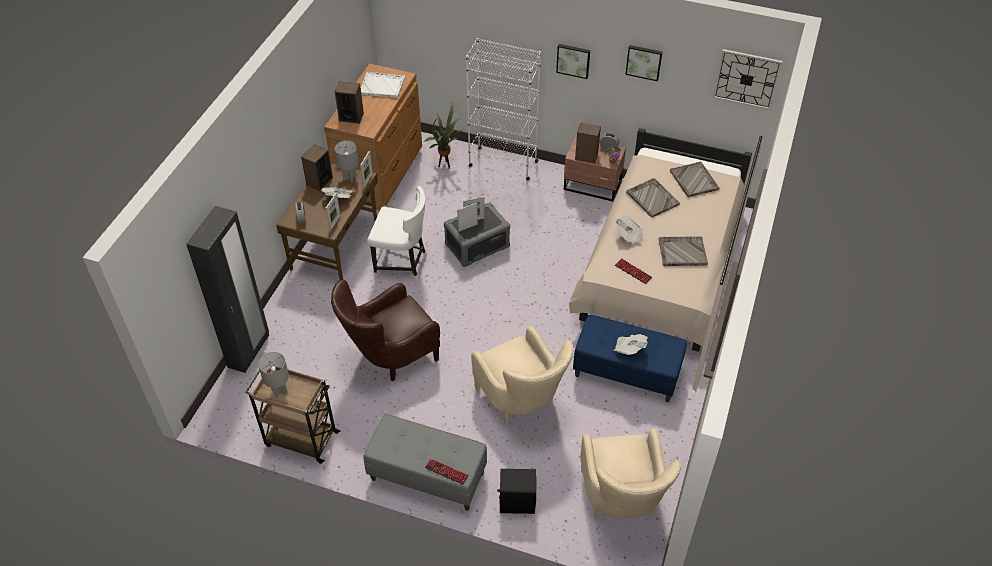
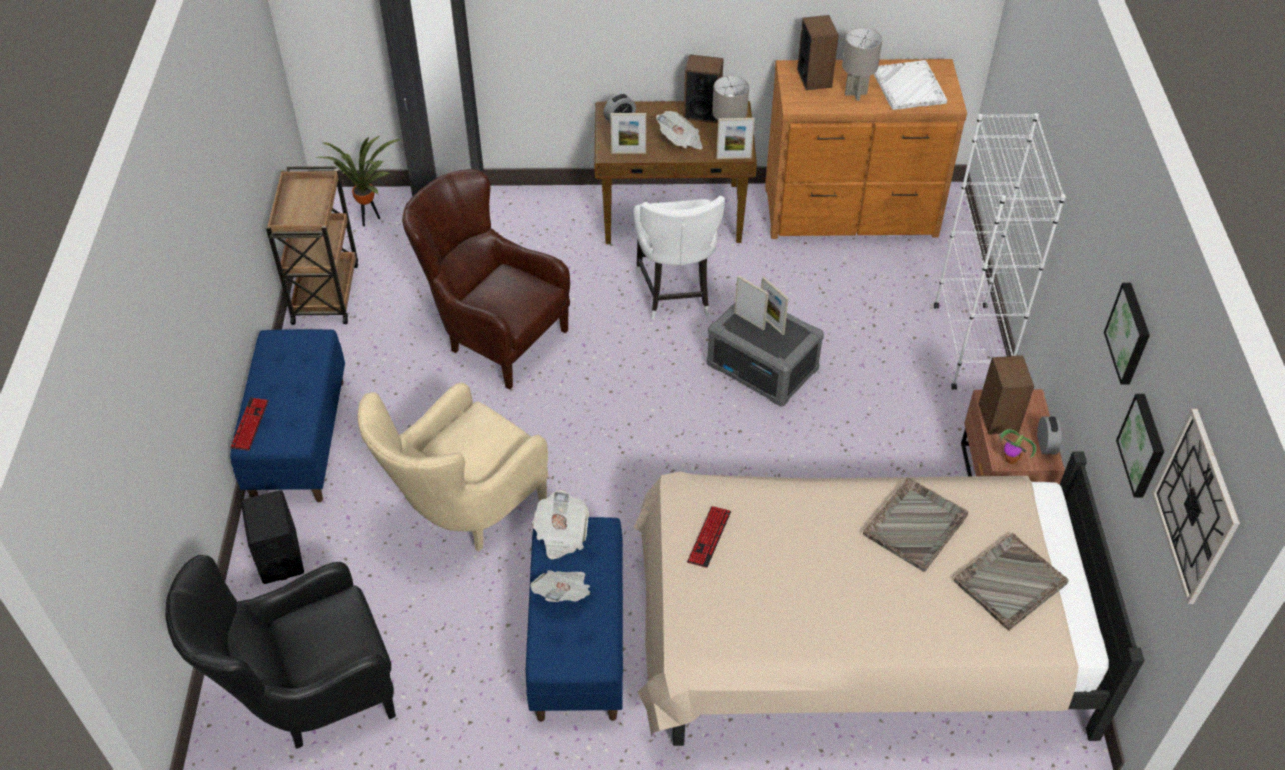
camera: 70 degrees right, 0 degrees up
(279, 391) = (300, 197): grey table lamp -> grey table lamp (855, 93)
(427, 476) = (298, 439): grey bench -> blue bench
(445, 165) = (917, 277): potted plant -> potted plant (370, 220)
(573, 60) = (1086, 250): picture -> picture (1143, 445)
(621, 503) = (308, 696): beige armchair -> black armchair
(629, 236) = (795, 512): newspaper -> newspaper (561, 535)
(682, 252) = (796, 602): grey tray -> none

